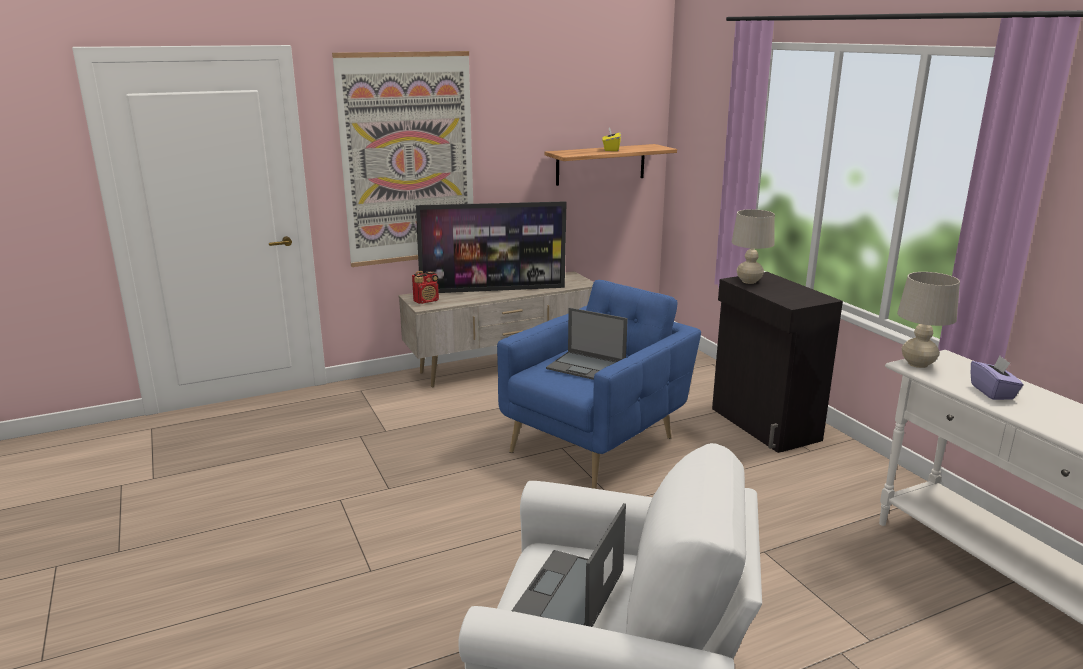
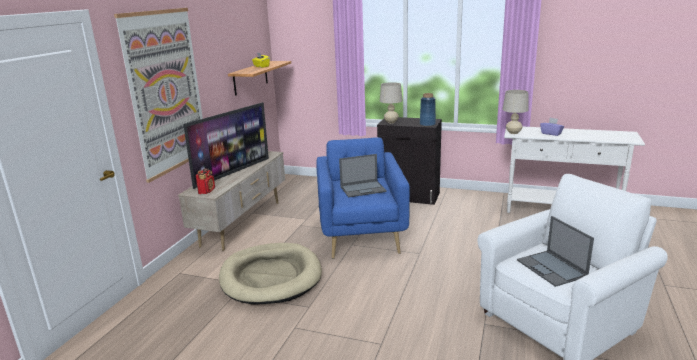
camera: 45 degrees left, 0 degrees up
(418, 437) = (271, 277): none -> beige dog bed
(792, 301) = (427, 124): none -> blue vase

